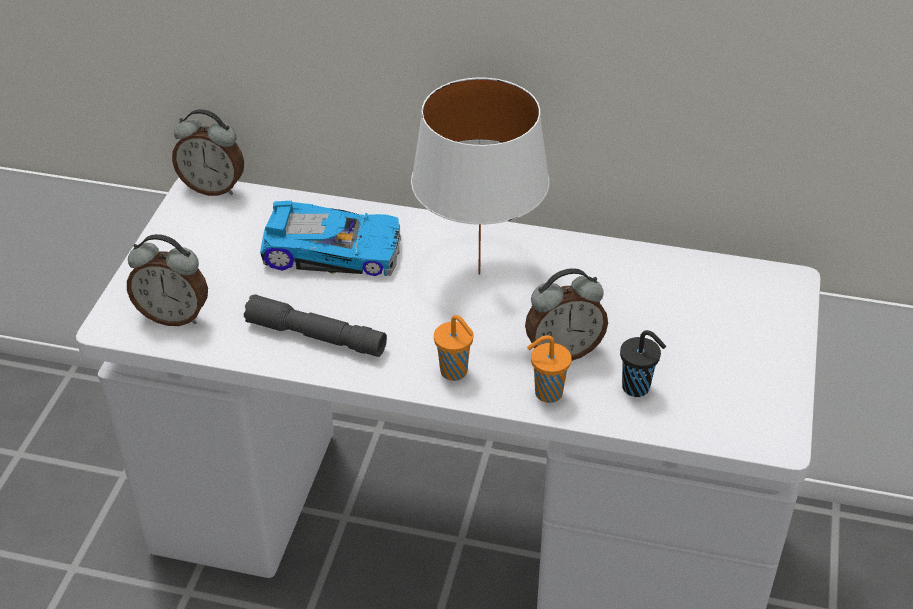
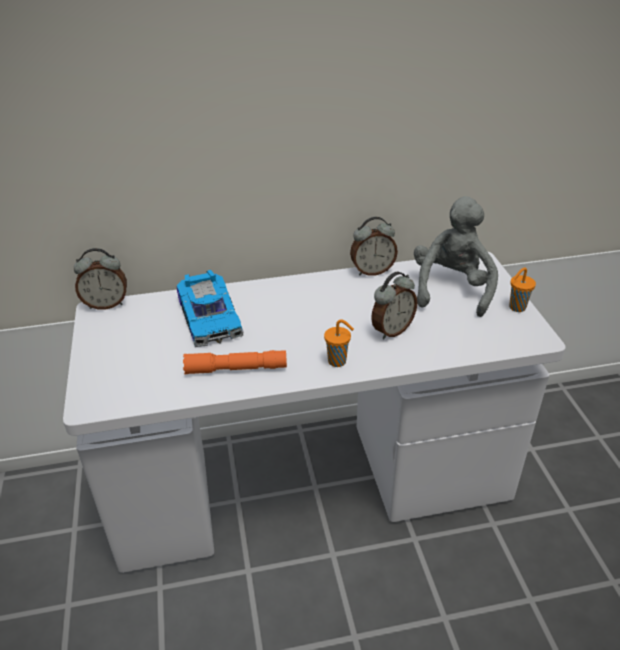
camera: 25 degrees left, 5 degrees down
(174, 316) = (129, 386): alarm clock -> alarm clock (372, 271)
(316, 336) = (236, 369): grey flashlight -> orange flashlight
(333, 248) = (211, 316): toy car -> toy car turned 90 degrees clockwise
(479, 275) = (312, 305): white table lamp -> none
(546, 393) = (400, 355): orange cup -> orange cup (516, 308)
(637, 388) = (447, 336): black cup -> none
(704, 314) = (451, 289): none -> grey plush toy

